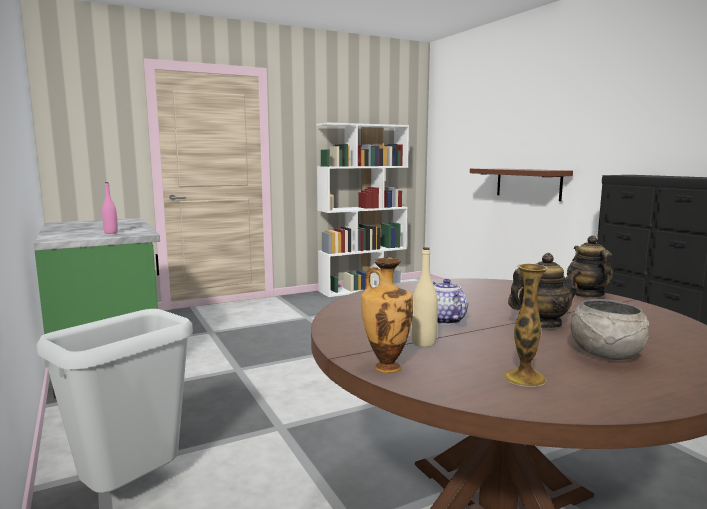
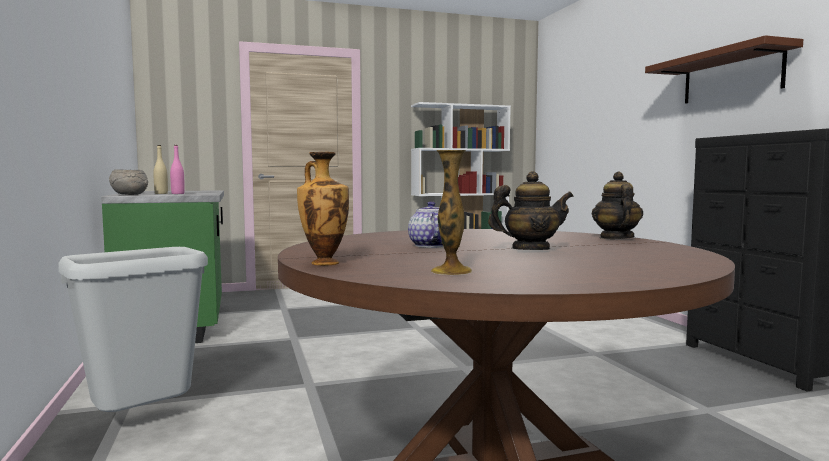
camera: 10 degrees right, 5 degrees down
(423, 343) = (384, 254): beige bottle -> beige bottle (161, 193)
(528, 183) = (632, 160): brown shelf -> brown shelf (731, 76)
(605, 354) = (564, 264): grey bowl -> grey bowl (129, 194)

